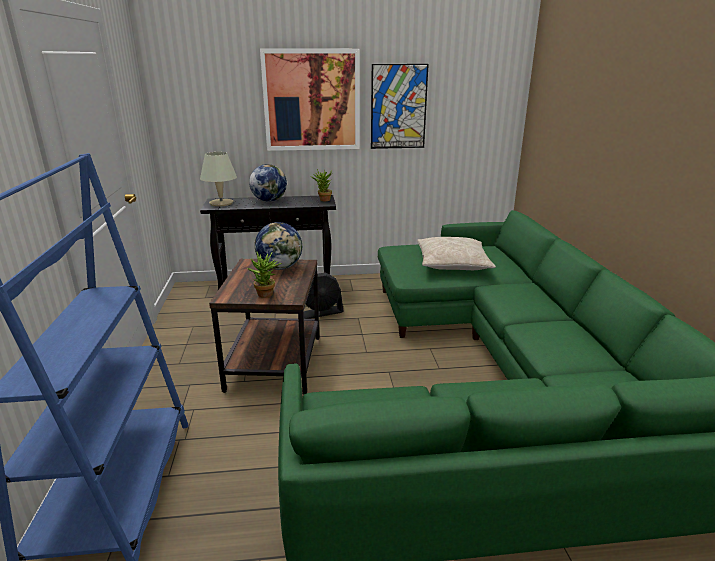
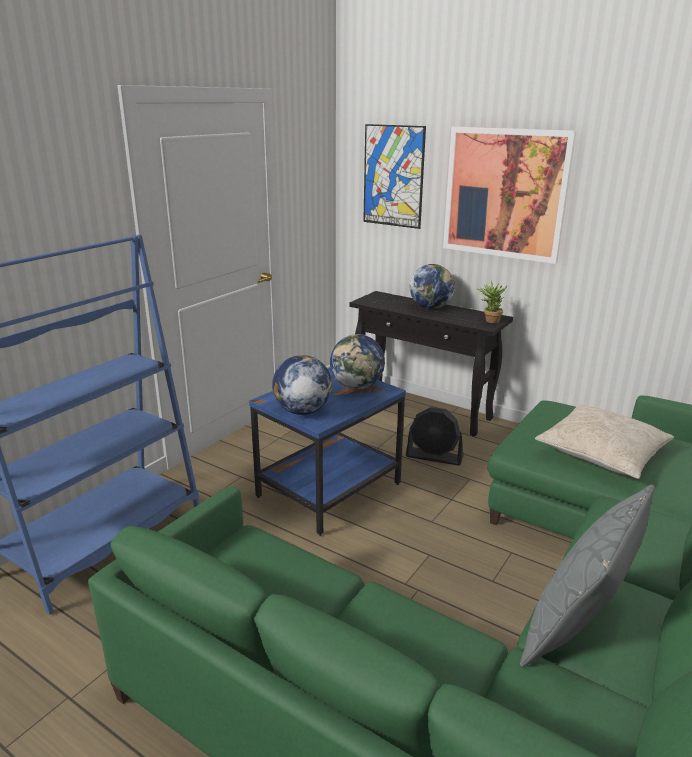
camera: 40 degrees right, 0 degrees up
(221, 203) = (379, 299): beige table lamp -> none
(266, 295) = (302, 411): potted plant -> globe
(276, 363) = (330, 491): brown side table -> blue side table
(398, 107) = (623, 214): picture -> picture (393, 176)
(557, 351) = (577, 627): none -> grey pillow

